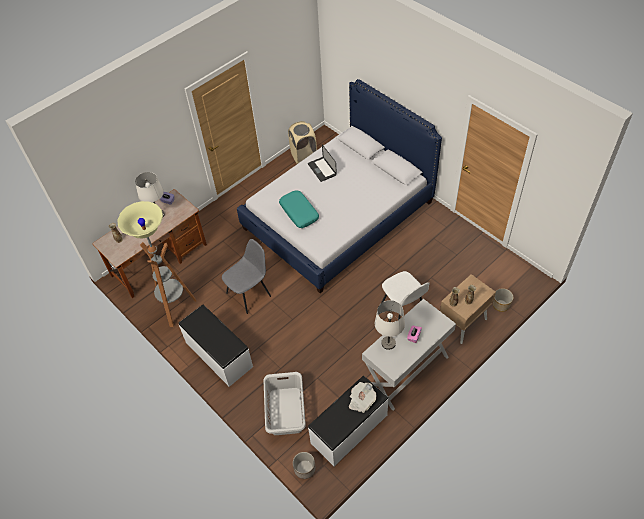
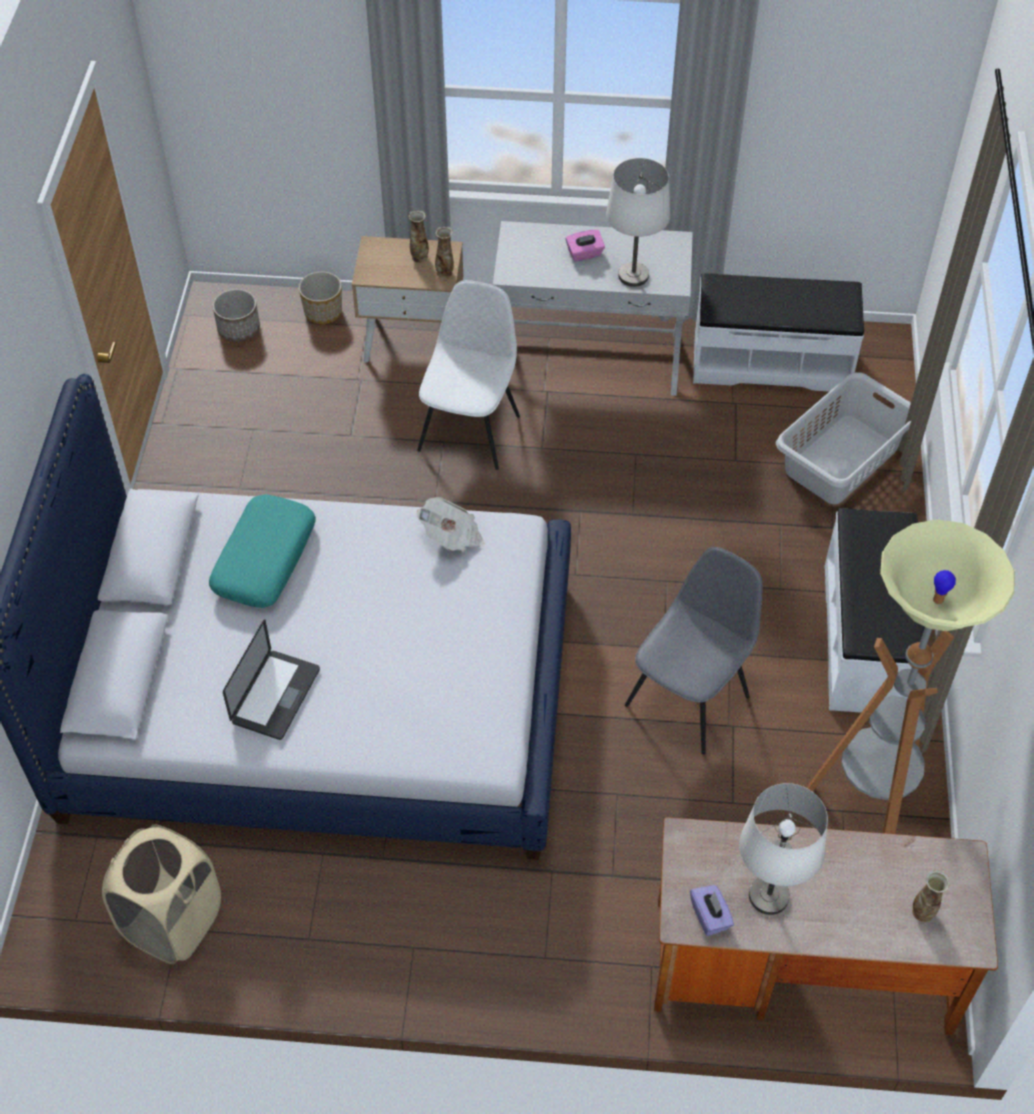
camera: 135 degrees left, 0 degrees up
(249, 294) = (689, 699): grey chair -> grey chair turned 120 degrees clockwise
(299, 212) = (452, 643): turquoise pillow -> turquoise pillow (264, 559)
(304, 468) = (893, 373): planter -> planter (238, 329)
(361, 401) = (747, 296): newspaper -> newspaper (452, 536)

